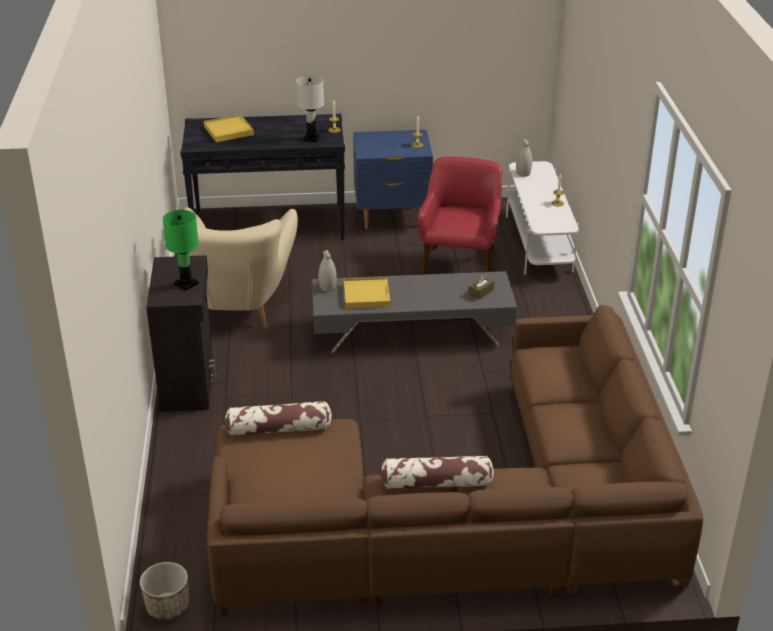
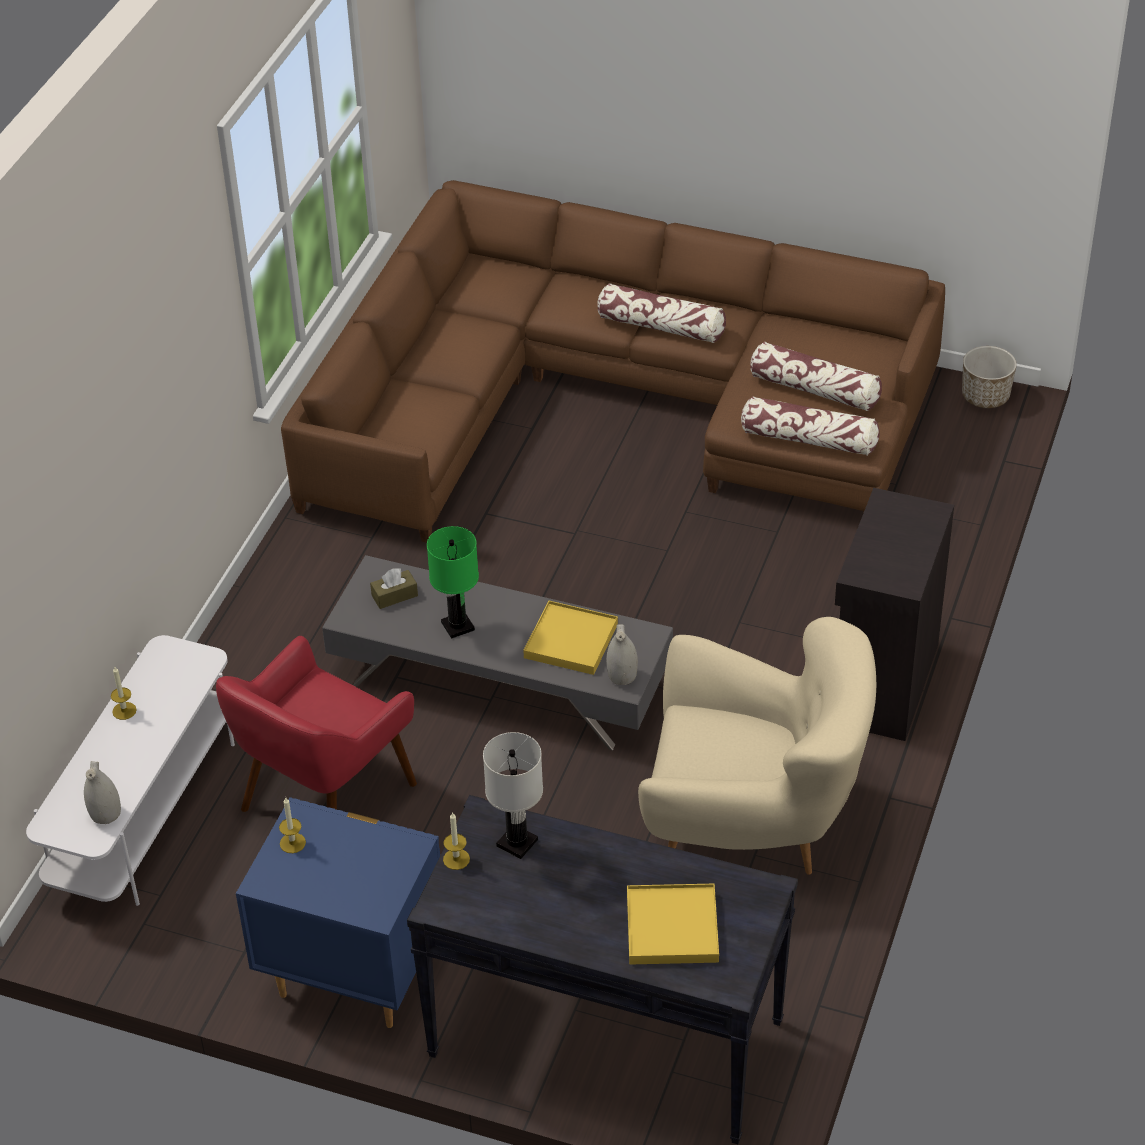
camera: 155 degrees left, 10 degrees up
(186, 284) = (884, 531): green table lamp -> green table lamp (457, 626)
(238, 306) = (751, 822): beige armchair -> beige armchair turned 75 degrees clockwise
(289, 461) = (815, 390): none -> pillow

